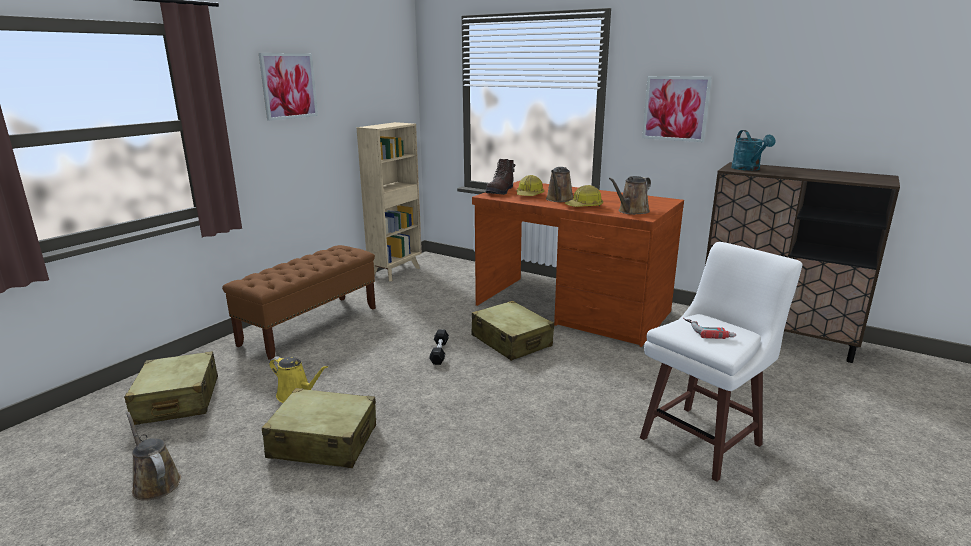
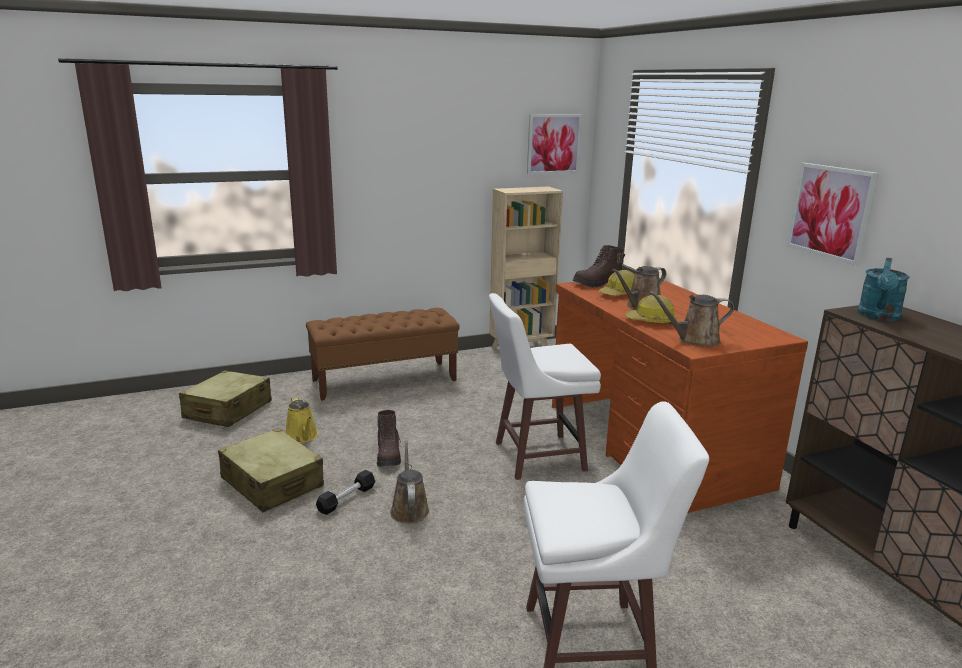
camera: 35 degrees right, 0 degrees up
(155, 482) = (149, 465): brown watering can -> brown watering can (409, 509)
(288, 86) = (414, 143): picture -> picture (553, 144)
(399, 381) = (388, 456): none -> brown boot
(439, 352) = (455, 442): black dumbbell -> black dumbbell (346, 499)
(511, 341) = (536, 456): beige suitcase -> white stool
(708, 330) = (582, 505): power drill -> none

